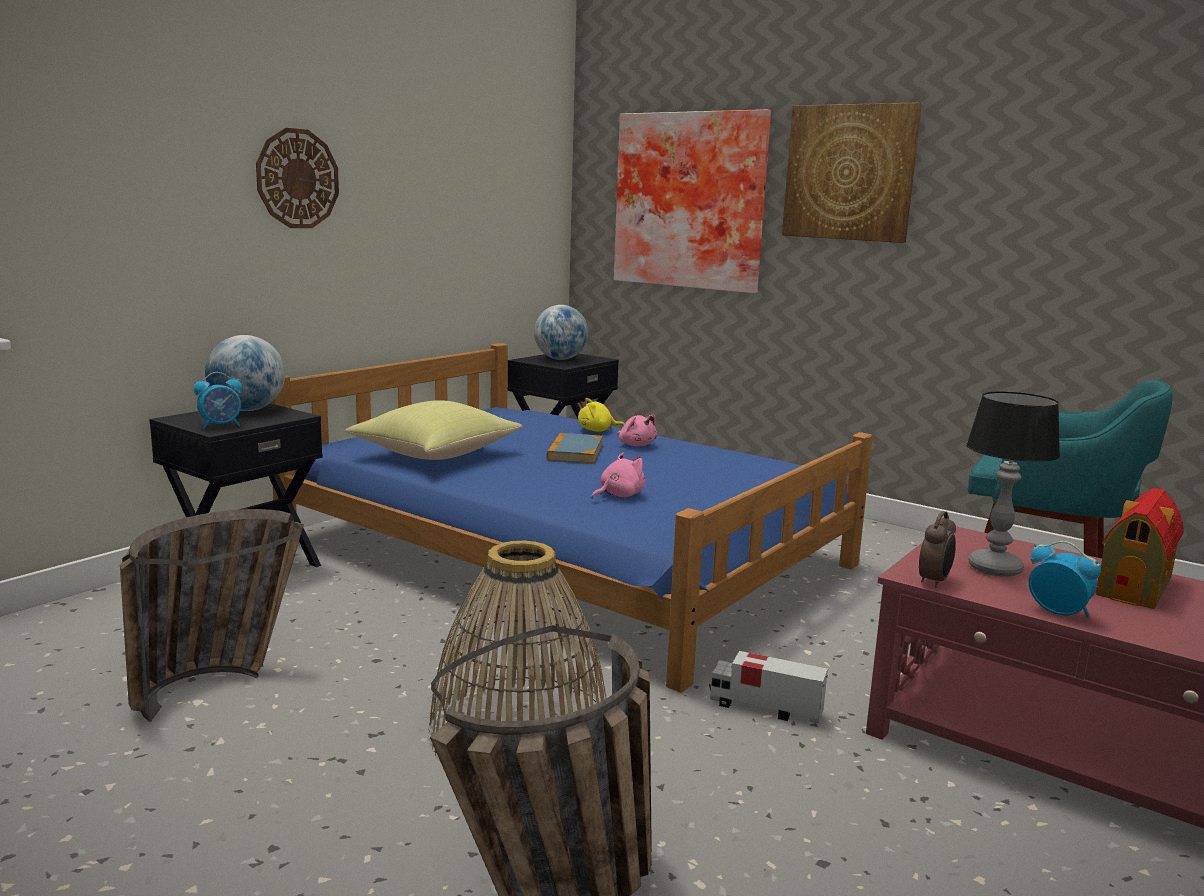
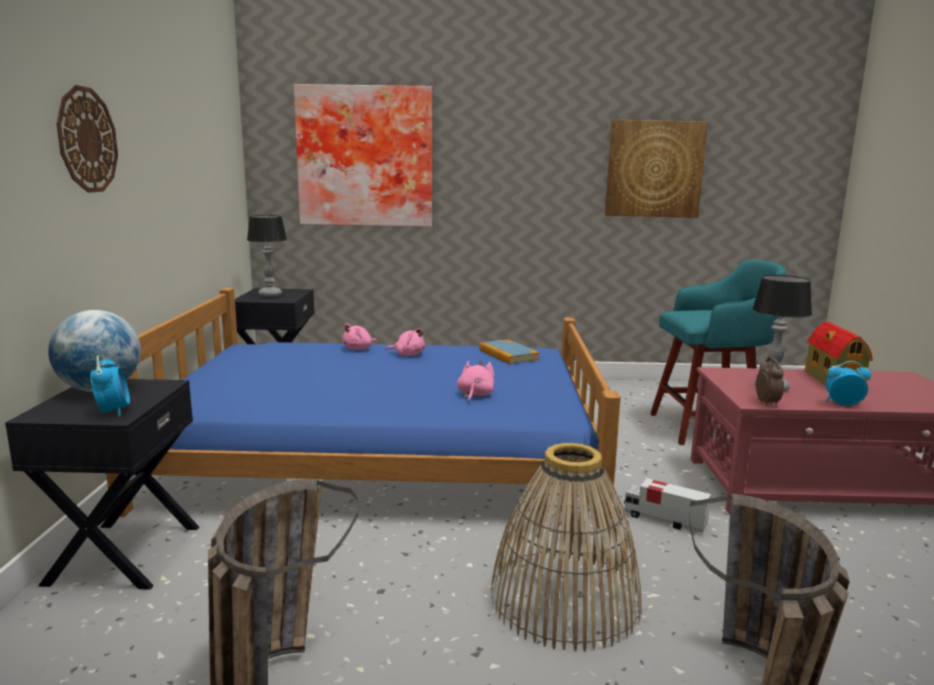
camera: 35 degrees left, 0 degrees up
(221, 426) = (113, 411): alarm clock -> alarm clock turned 45 degrees counterclockwise
(435, 455) = (276, 395): yellow pillow -> none
(560, 359) = (270, 295): globe -> table lamp
(575, 452) = (379, 369): book -> book (508, 354)
(597, 430) = (359, 349): yellow plush toy -> pink plush toy
(765, 708) = (664, 520): toy truck -> toy truck turned 45 degrees clockwise
(849, 173) = (496, 134): picture -> picture (654, 169)

